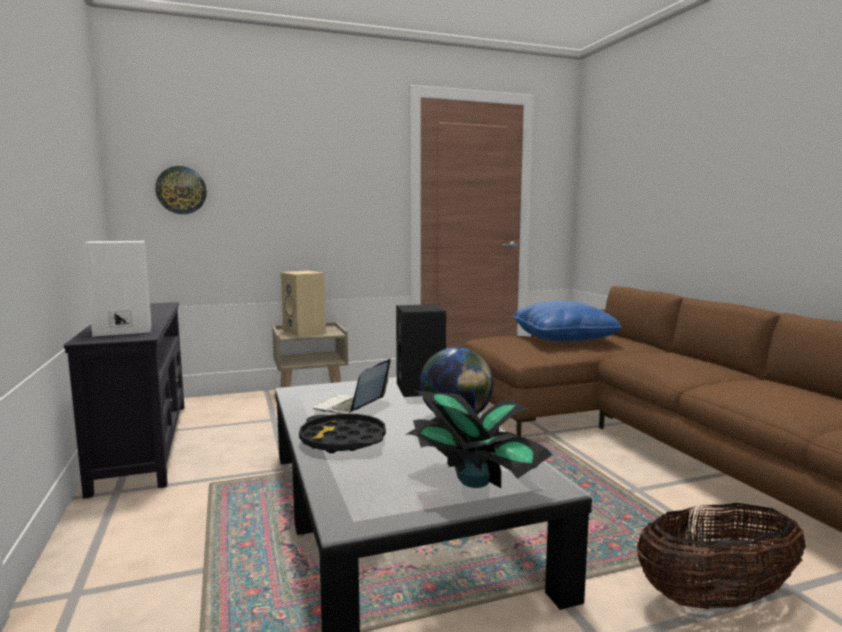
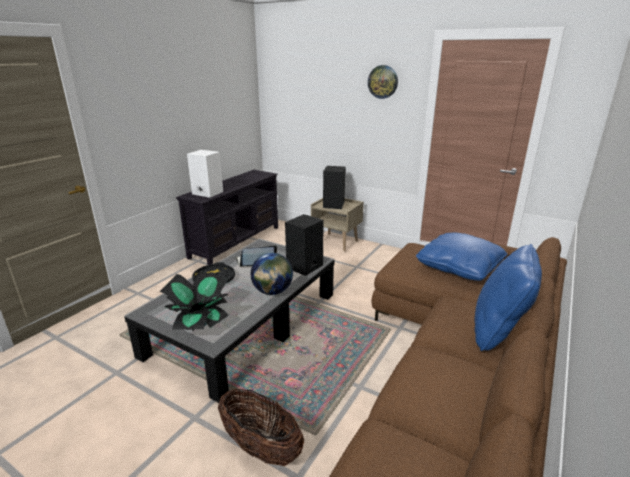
camera: 50 degrees right, 15 degrees up
(181, 190) = (290, 109): wall clock -> wall clock (383, 82)
(305, 332) = (334, 205): beige speaker -> black speaker
(697, 359) = (498, 331): none -> blue pillow

